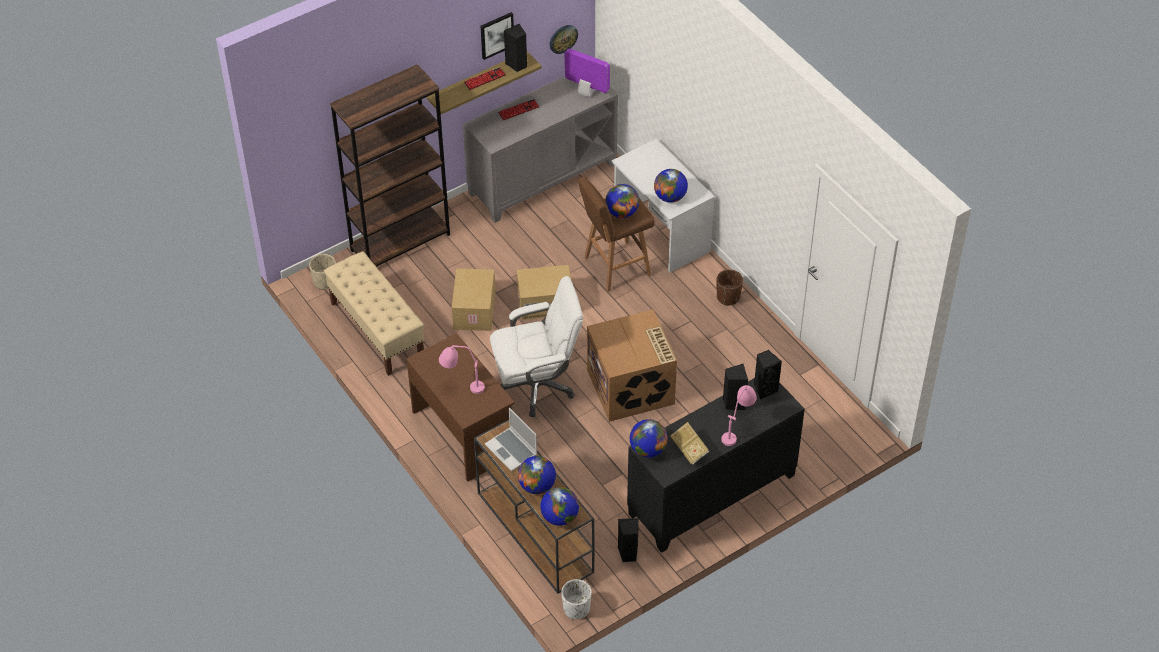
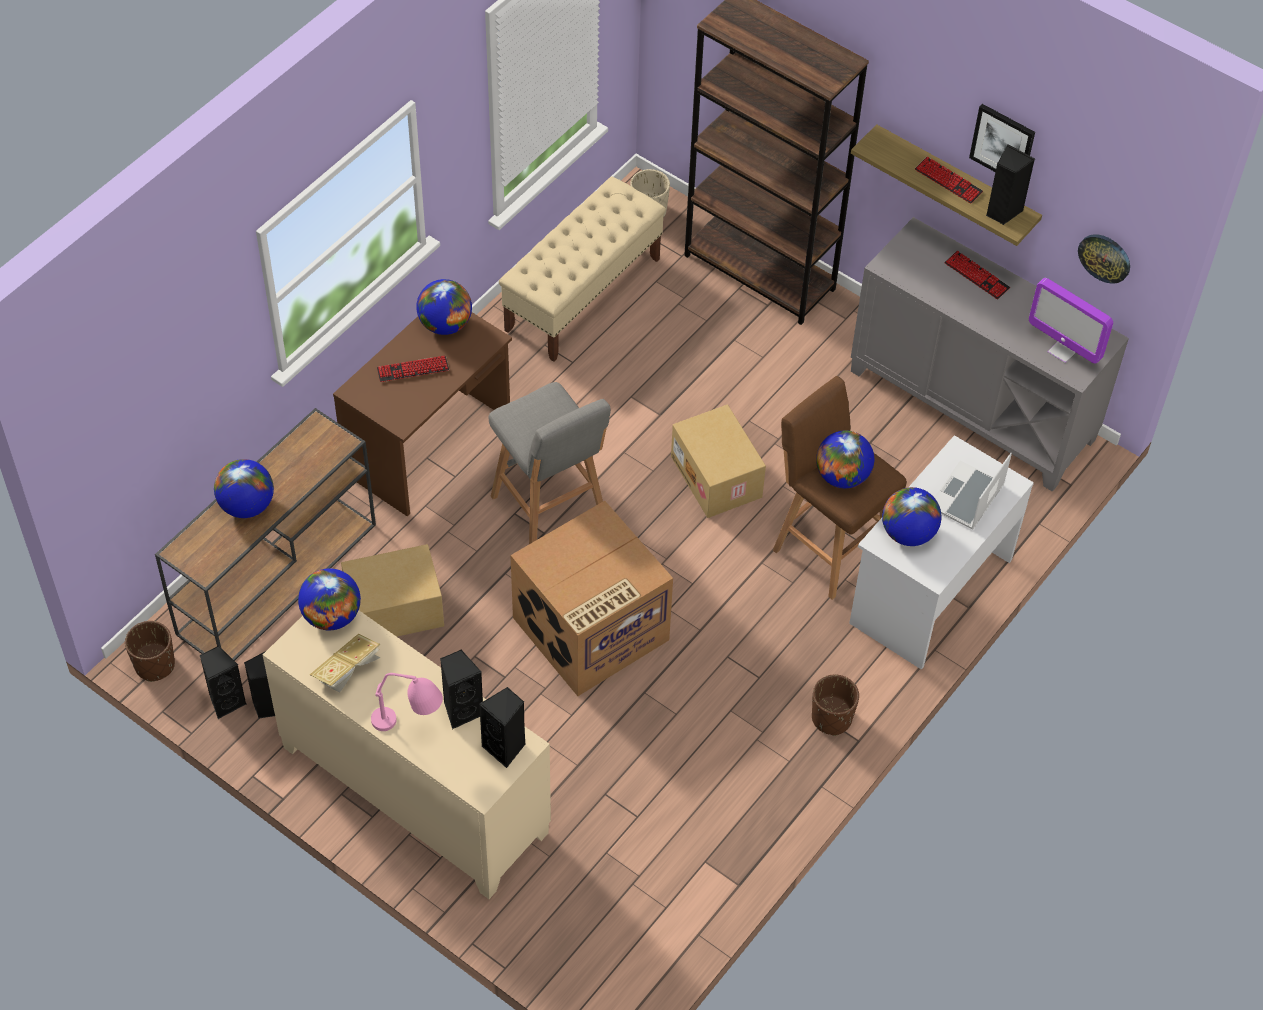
camera: 70 degrees right, 5 degrees up
(461, 385) = (413, 369): pink table lamp -> keyboard
(475, 310) = (665, 396): cardboard box -> cardboard box (394, 611)
(512, 450) = (305, 458): laptop -> laptop (966, 498)
(537, 385) = (550, 509): white office chair -> grey stool
(559, 517) = (197, 548): globe -> globe (445, 324)
(576, 609) = (154, 665): white planter -> brown planter
(586, 92) = (1063, 350): monitor -> monitor turned 120 degrees clockwise
(617, 576) = (226, 701): none -> black speaker
(712, 495) = (413, 791): black cabinet -> beige cabinet

